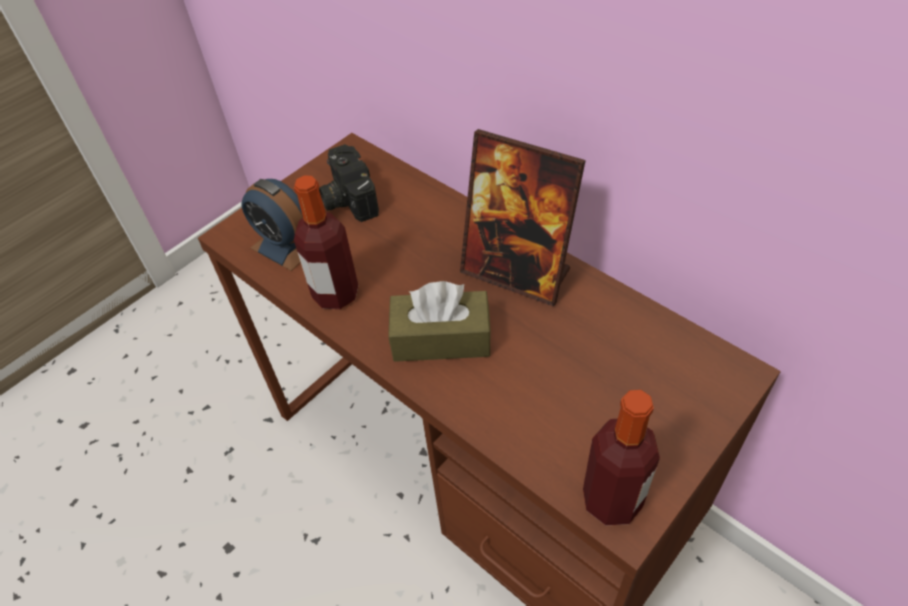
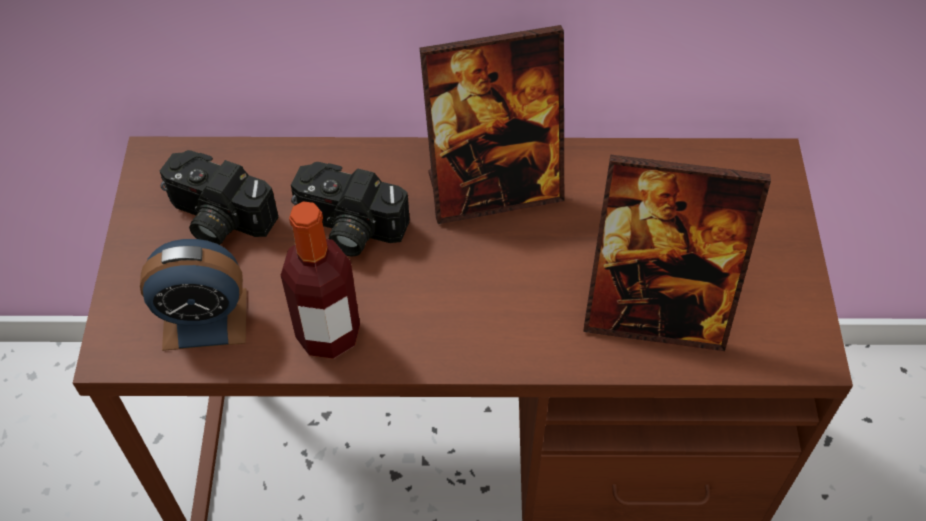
camera: 45 degrees left, 5 degrees up
(407, 244) = (347, 229): none -> camera
(441, 339) = (491, 305): brown tissue box -> none
(540, 415) = (655, 313): none -> picture frame
(612, 500) = (782, 343): bottle -> none

